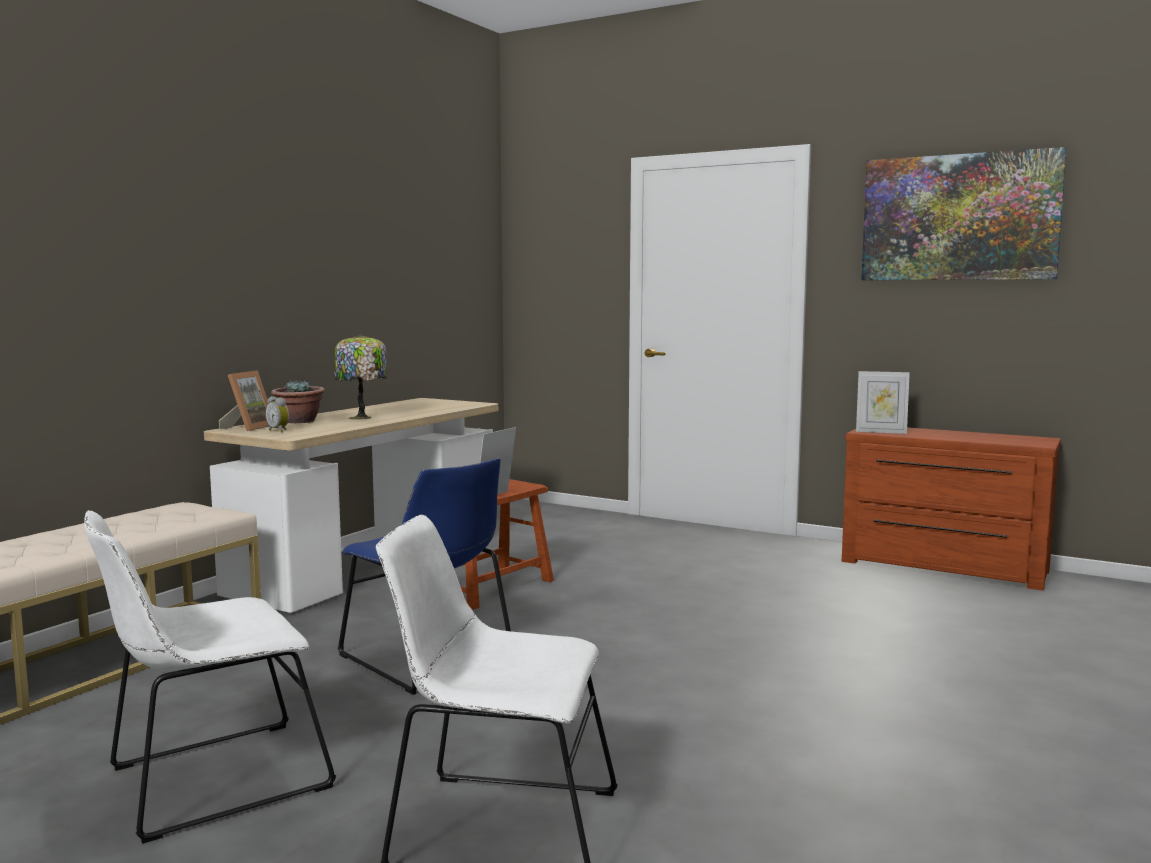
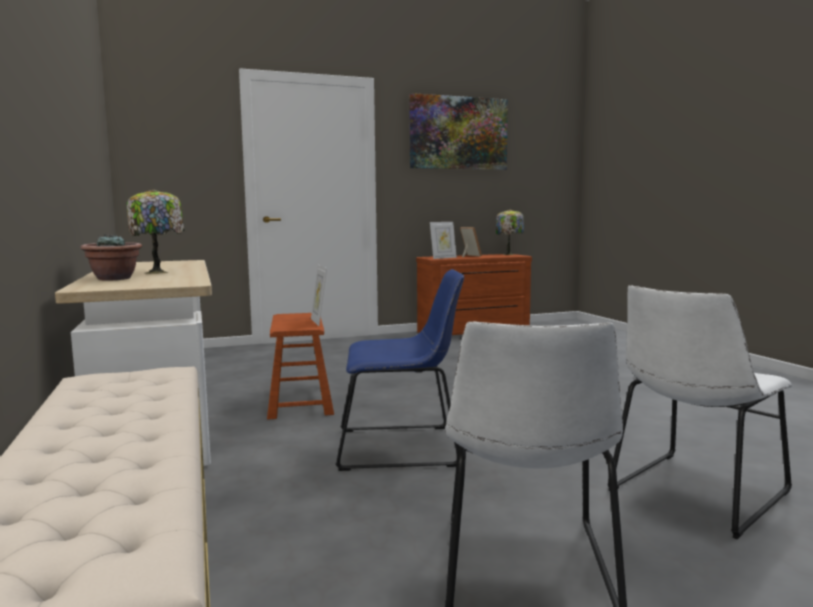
camera: 50 degrees left, 0 degrees up
(248, 427) = (94, 286): picture frame -> picture frame (468, 256)
(279, 430) = (145, 283): alarm clock -> none
(1038, 439) = (509, 254): none -> table lamp

